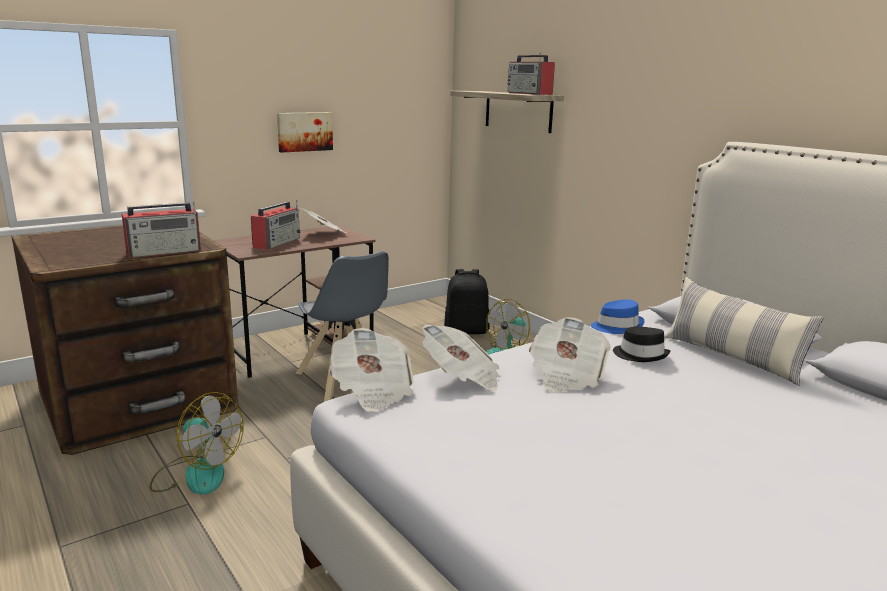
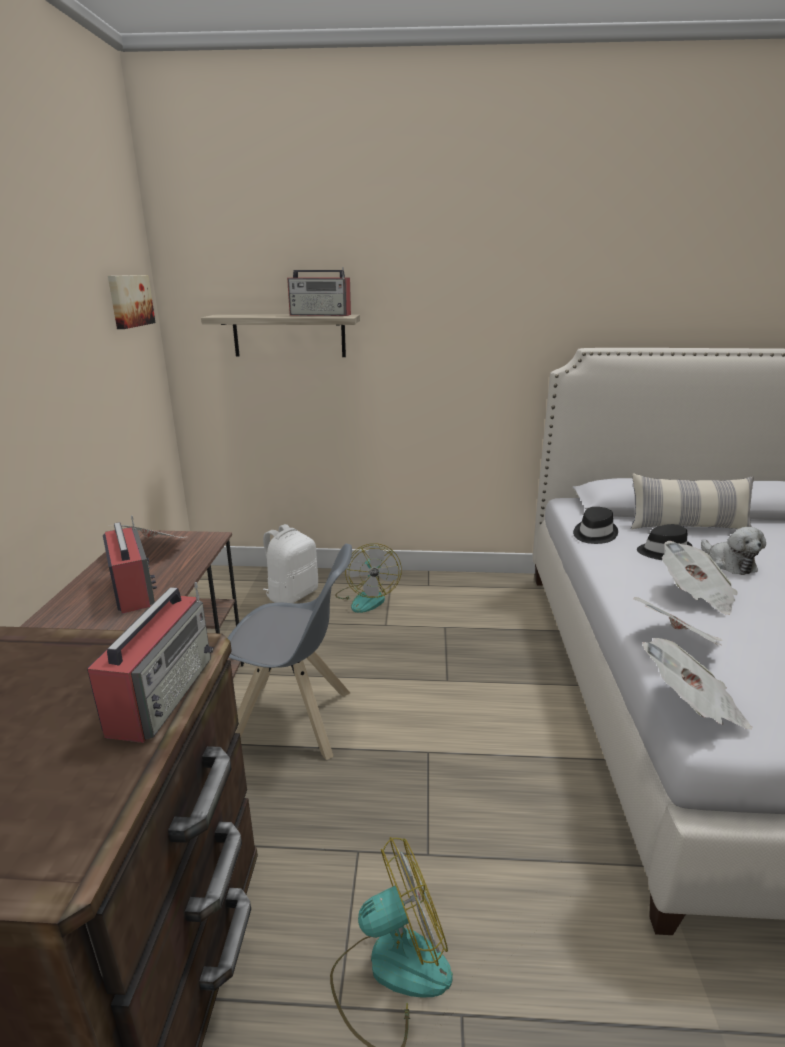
camera: 50 degrees left, 5 degrees up
(304, 131) = (47, 406): picture -> picture (129, 301)
(466, 331) = (292, 594): black backpack -> white backpack
(617, 326) = (593, 534): blue hat -> black hat
(674, 383) = (728, 563): none -> plush toy

